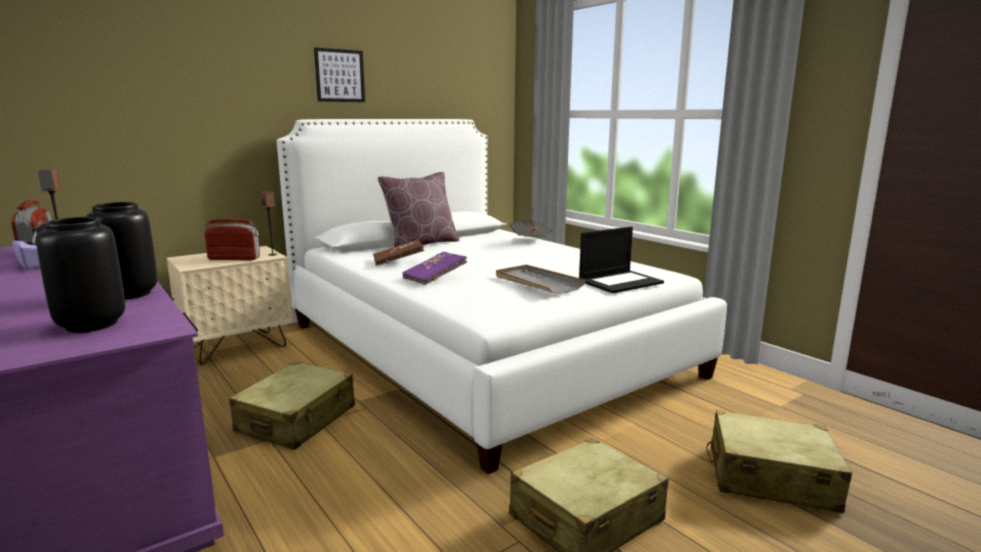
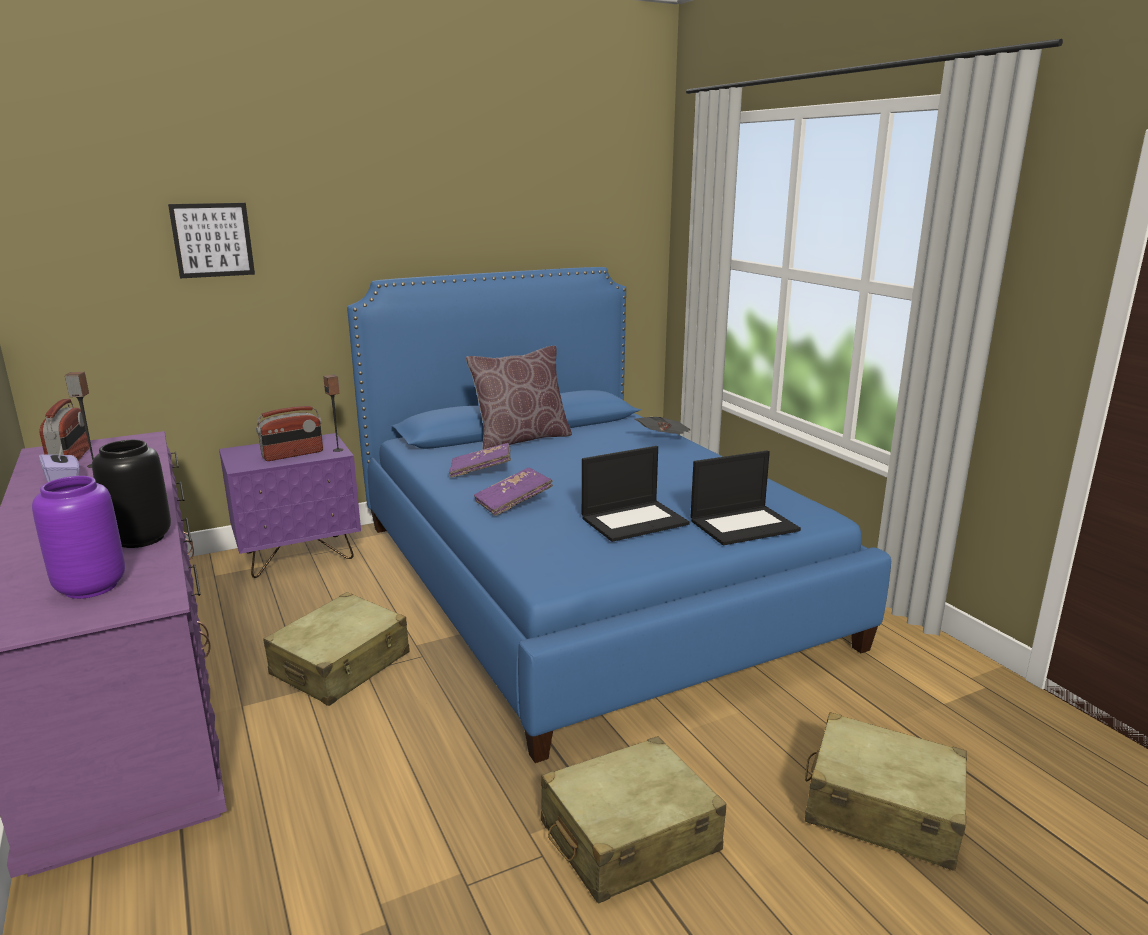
camera: 10 degrees right, 5 degrees up
(93, 324) = (92, 587): black vase -> purple vase
(234, 258) = (293, 455): radio -> radio turned 135 degrees clockwise
(237, 347) = (299, 555): beige nightstand -> purple nightstand
(340, 75) = (429, 220): picture -> picture (212, 240)
(398, 262) = (481, 471): brown book -> purple book
(481, 349) = (585, 580): white bed -> blue bed
(537, 282) = (634, 520): grey tray -> laptop

